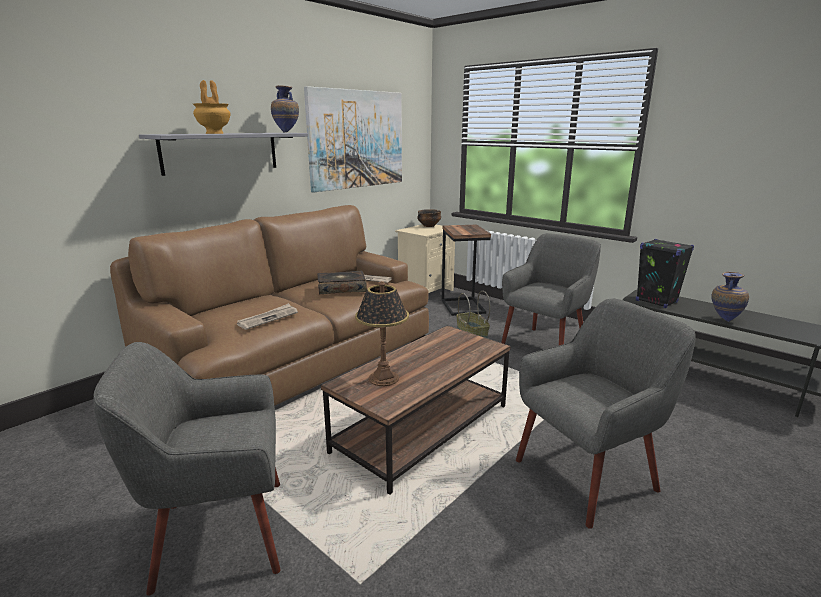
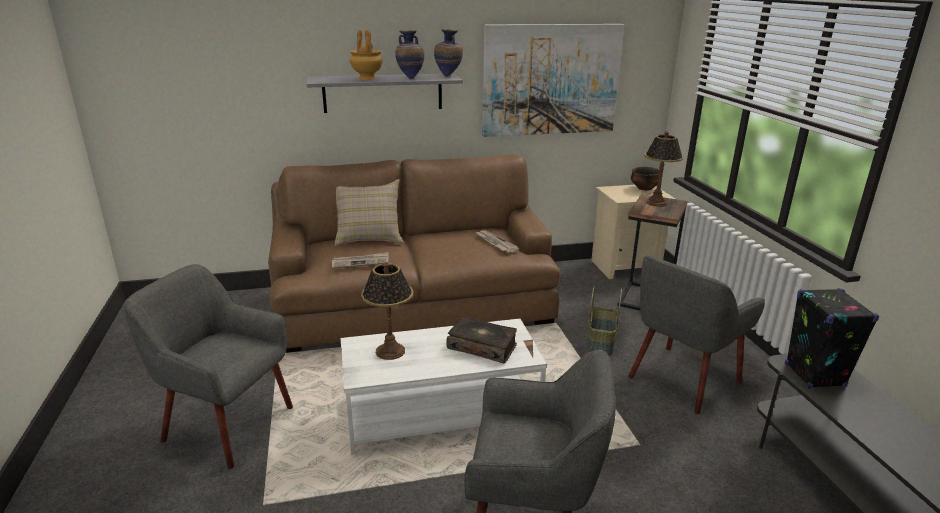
camera: 35 degrees right, 5 degrees up
(246, 300) = (369, 238): none -> beige pillow
(341, 289) = (458, 248): book -> book (482, 346)
(422, 428) = (442, 412): brown coffee table -> white coffee table
(461, 228) = (656, 202): none -> table lamp
(545, 345) = (682, 379): grey armchair -> grey armchair turned 150 degrees clockwise
(724, 320) = (870, 436): vase -> vase (410, 78)

